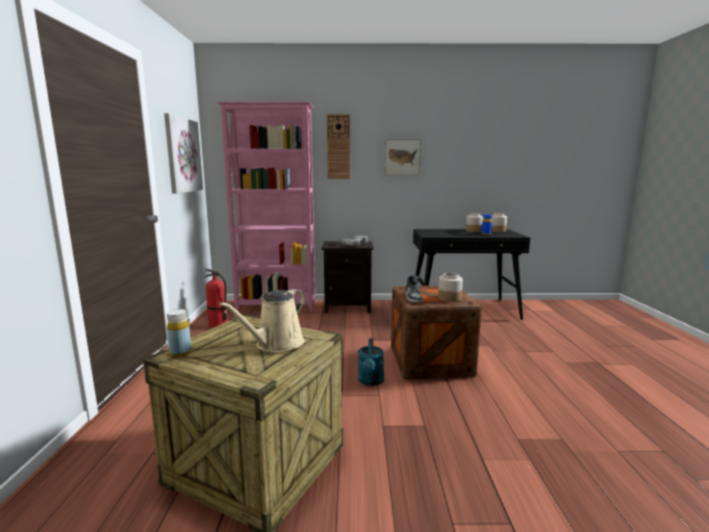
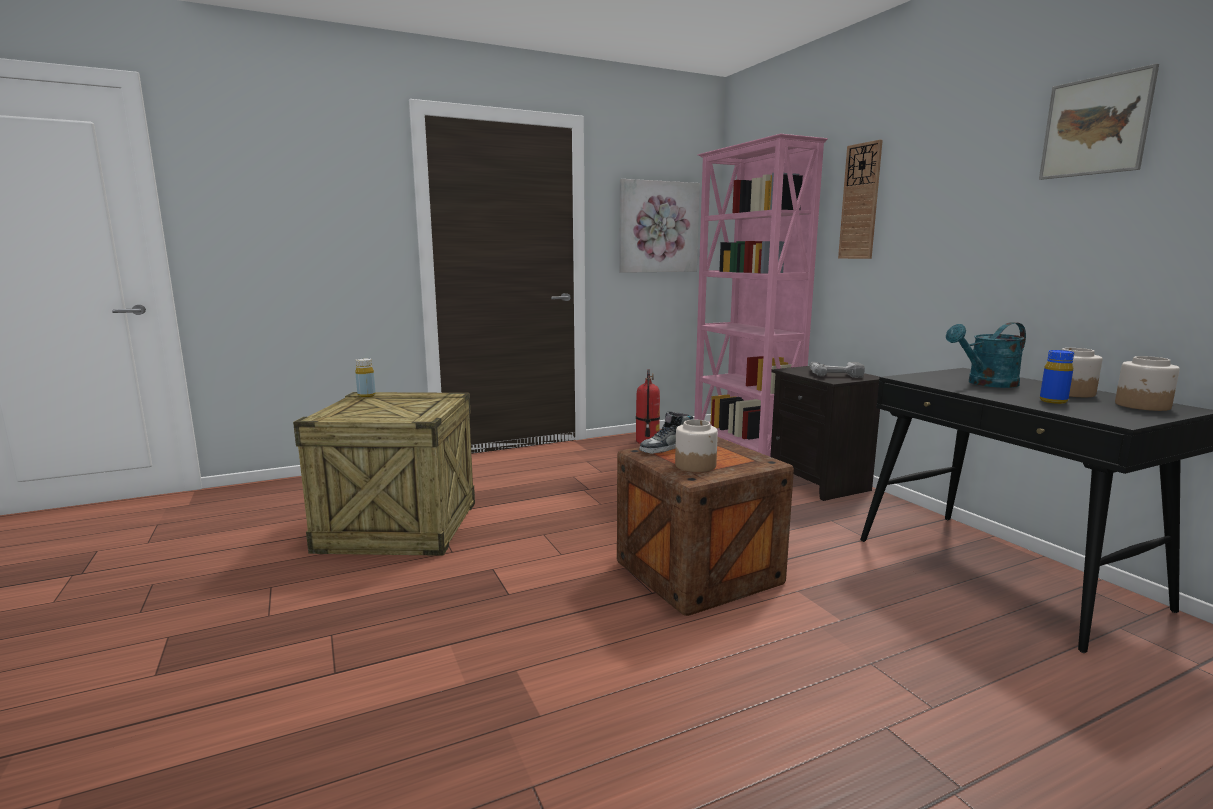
camera: 65 degrees right, 0 degrees up
(276, 344) = (393, 410): beige watering can -> none
(370, 381) = (592, 543): turquoise watering can -> turquoise watering can (986, 384)
(402, 157) = (963, 213): picture -> picture (1095, 126)

